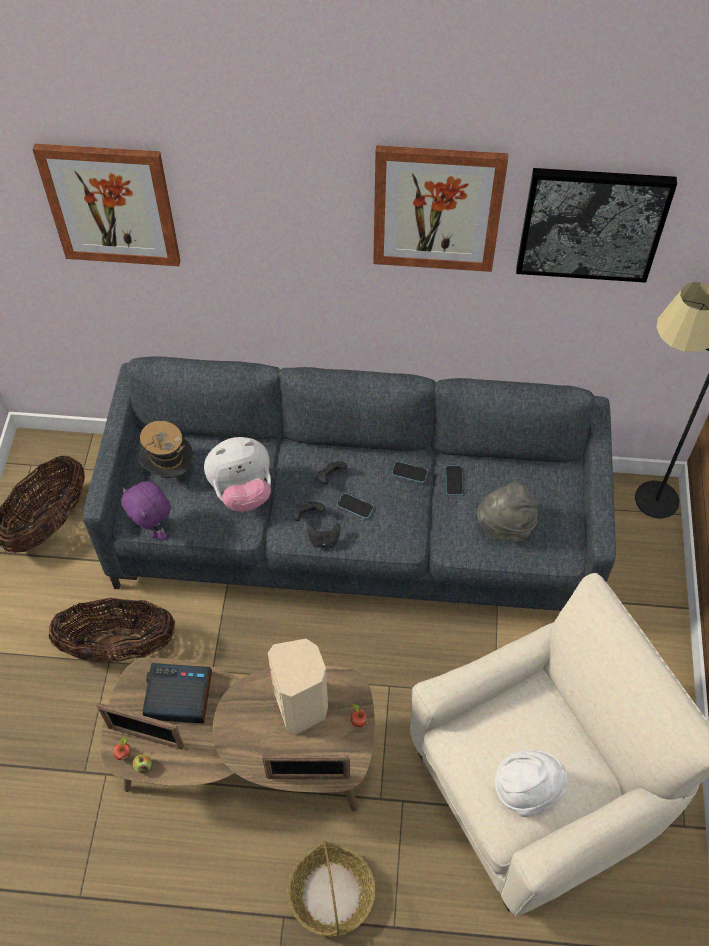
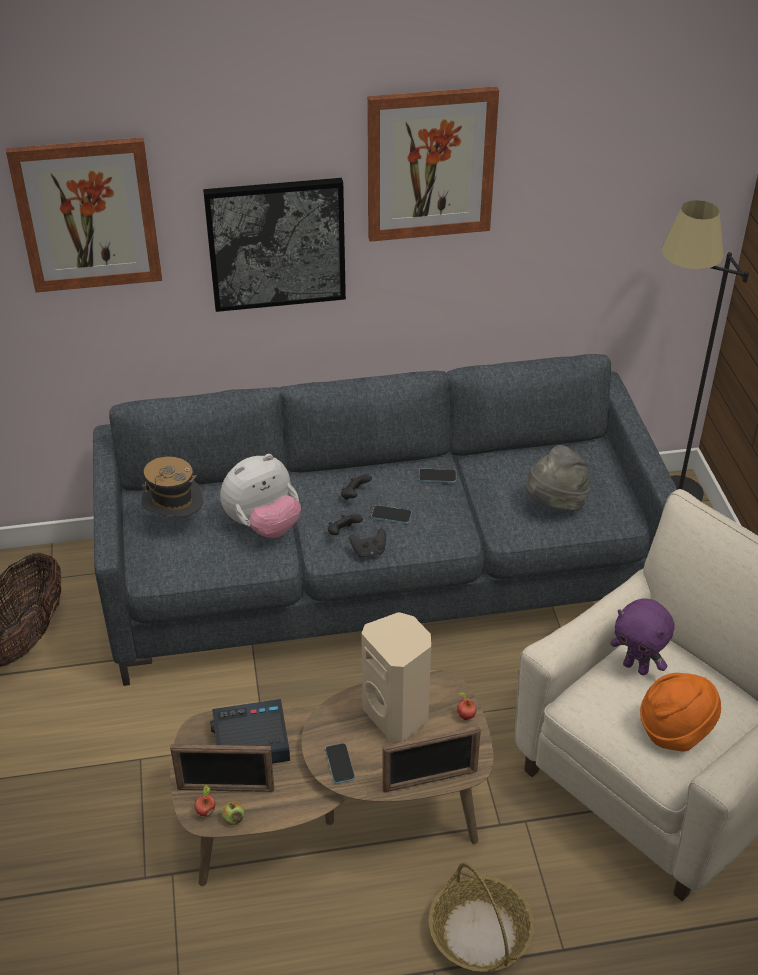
camera: 15 degrees left, 15 degrees down
(119, 646) = (147, 741): basket -> none
(154, 530) = (175, 578): purple plush toy -> purple plush toy (636, 667)
(453, 481) = (486, 475): phone -> phone (340, 764)
(526, 789) = (675, 729): white hat -> orange hat
(592, 224) = (582, 158): picture -> picture (276, 243)

